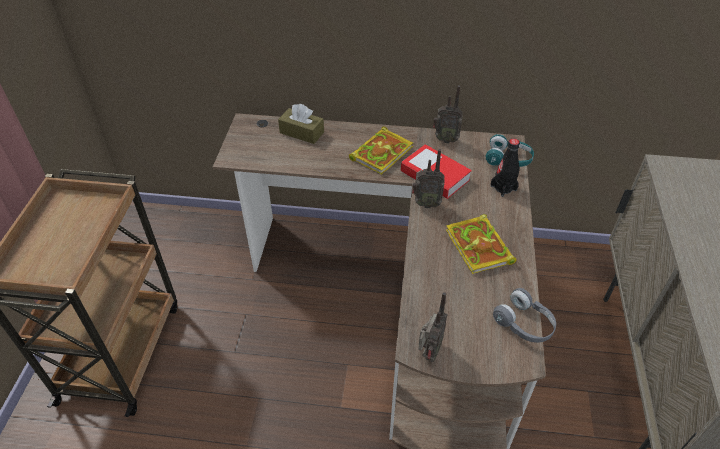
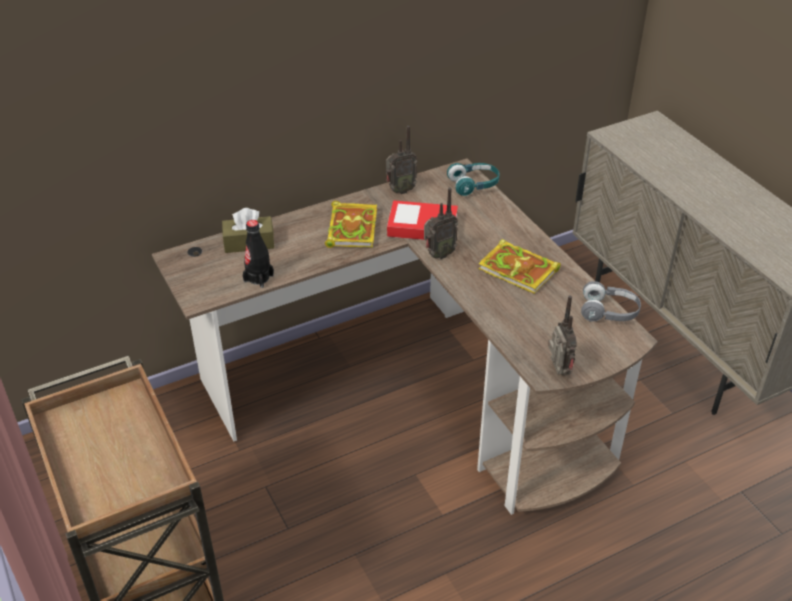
camera: 35 degrees left, 5 degrees down
(503, 188) = (492, 211): black bottle -> black bottle (258, 278)

